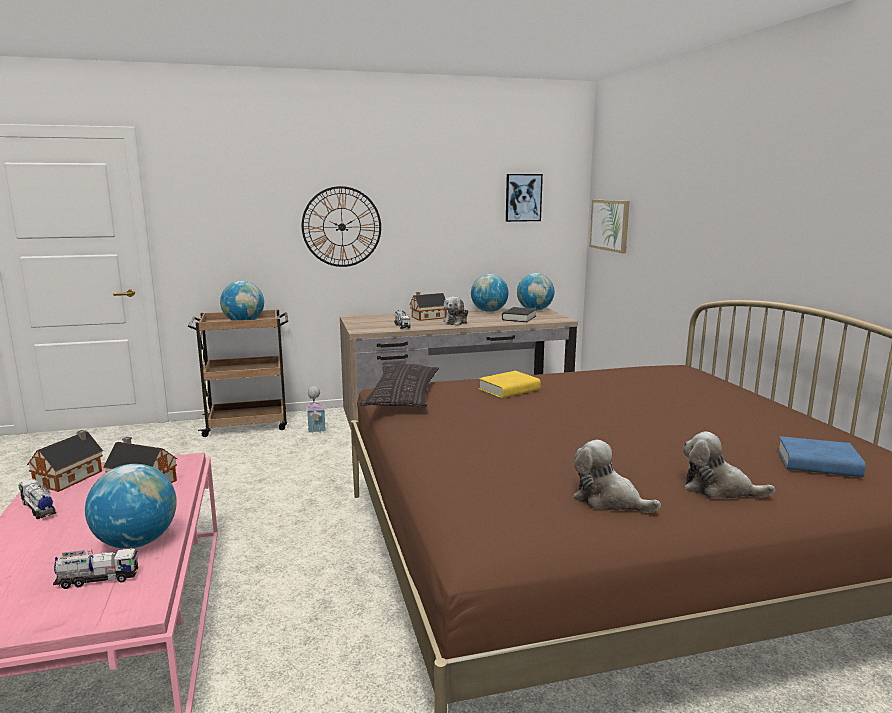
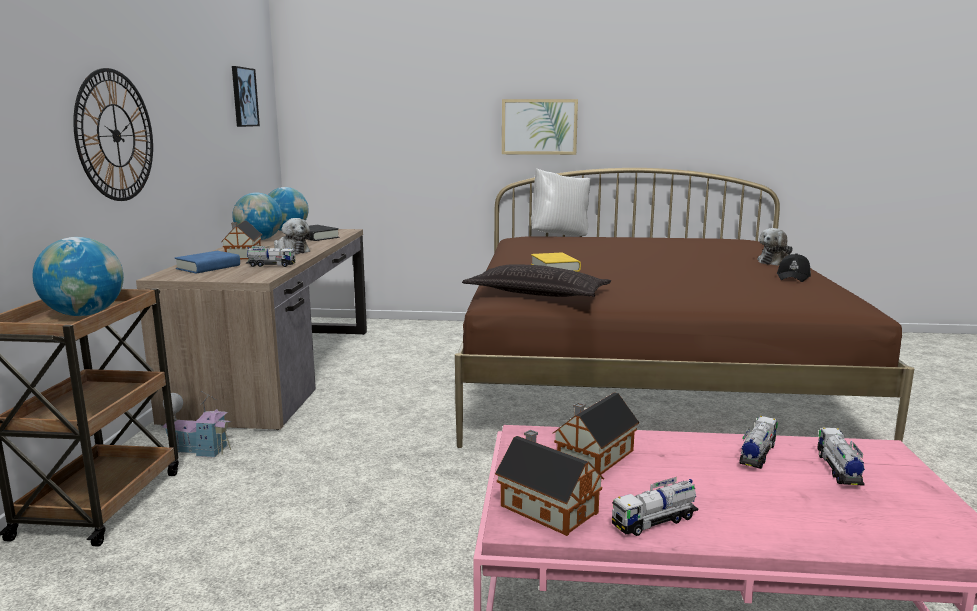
camera: 70 degrees left, 0 degrees up
(136, 542) = (757, 455): globe -> toy truck
(608, 500) = (794, 277): plush toy -> black cap
(610, 225) = (331, 128): picture -> picture (539, 127)
(718, 377) = (560, 235): none -> white pillow
(818, 463) = (739, 245): blue book -> blue book (208, 267)

